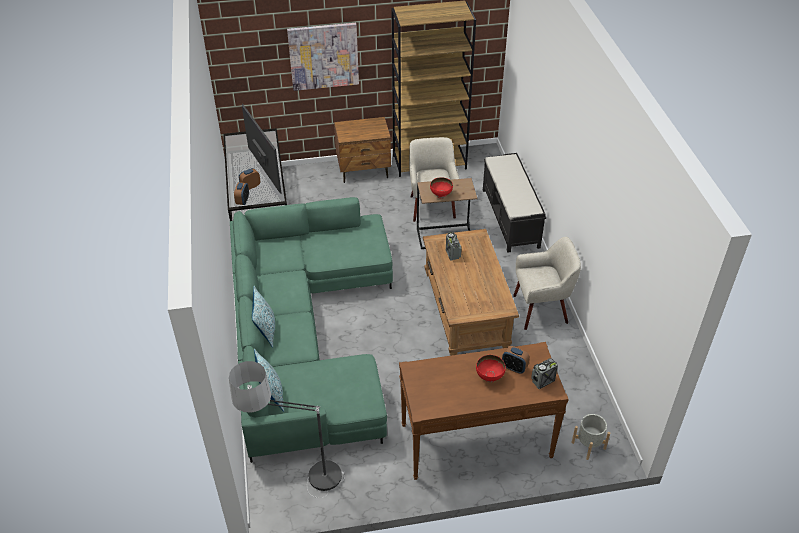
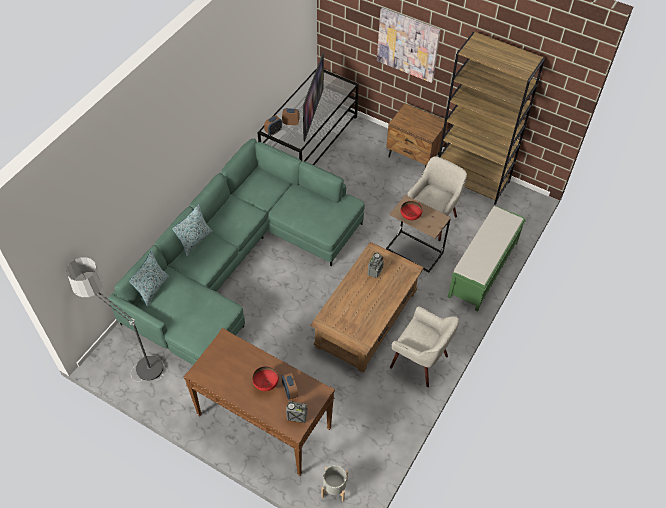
camera: 40 degrees right, 10 degrees up
(510, 218) = (482, 270): black bench -> green bench

